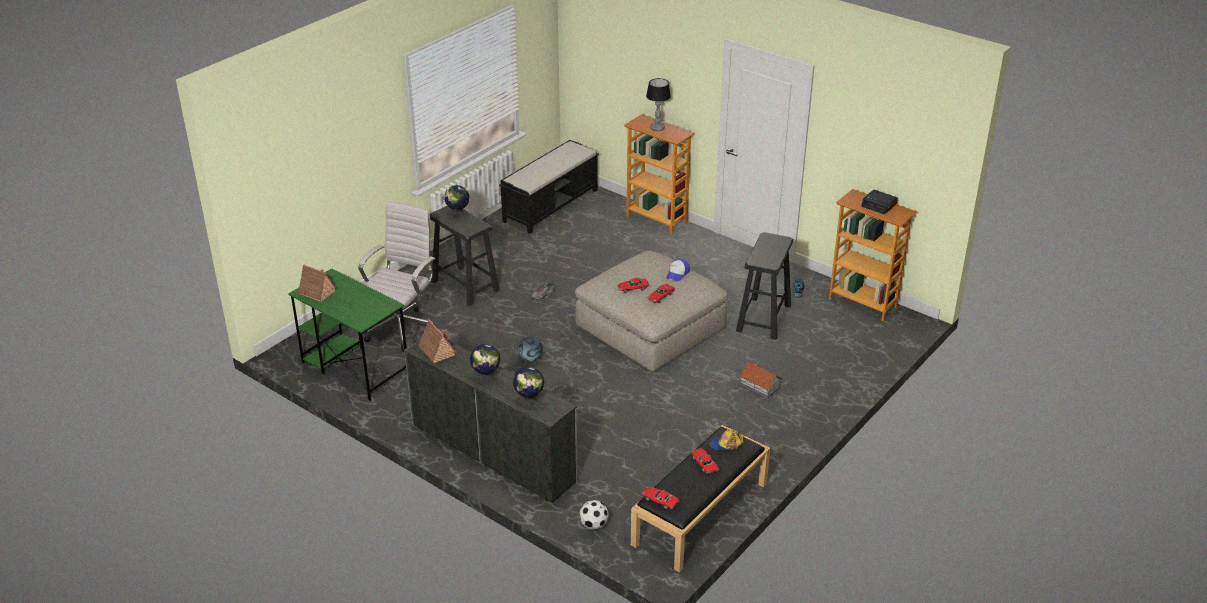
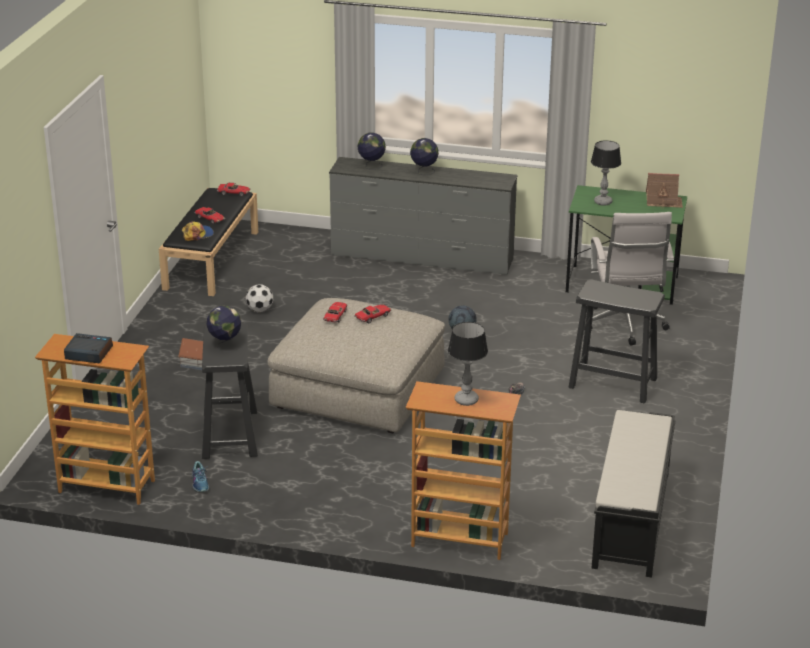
camera: 155 degrees right, 5 degrees down
(364, 305) = (602, 202): none -> table lamp
(436, 351) = (488, 179): toy house -> none
(458, 214) = (630, 299): globe -> globe (225, 345)
(593, 525) = (296, 236): football -> football (260, 310)
(677, 273) = (334, 344): cap -> none

